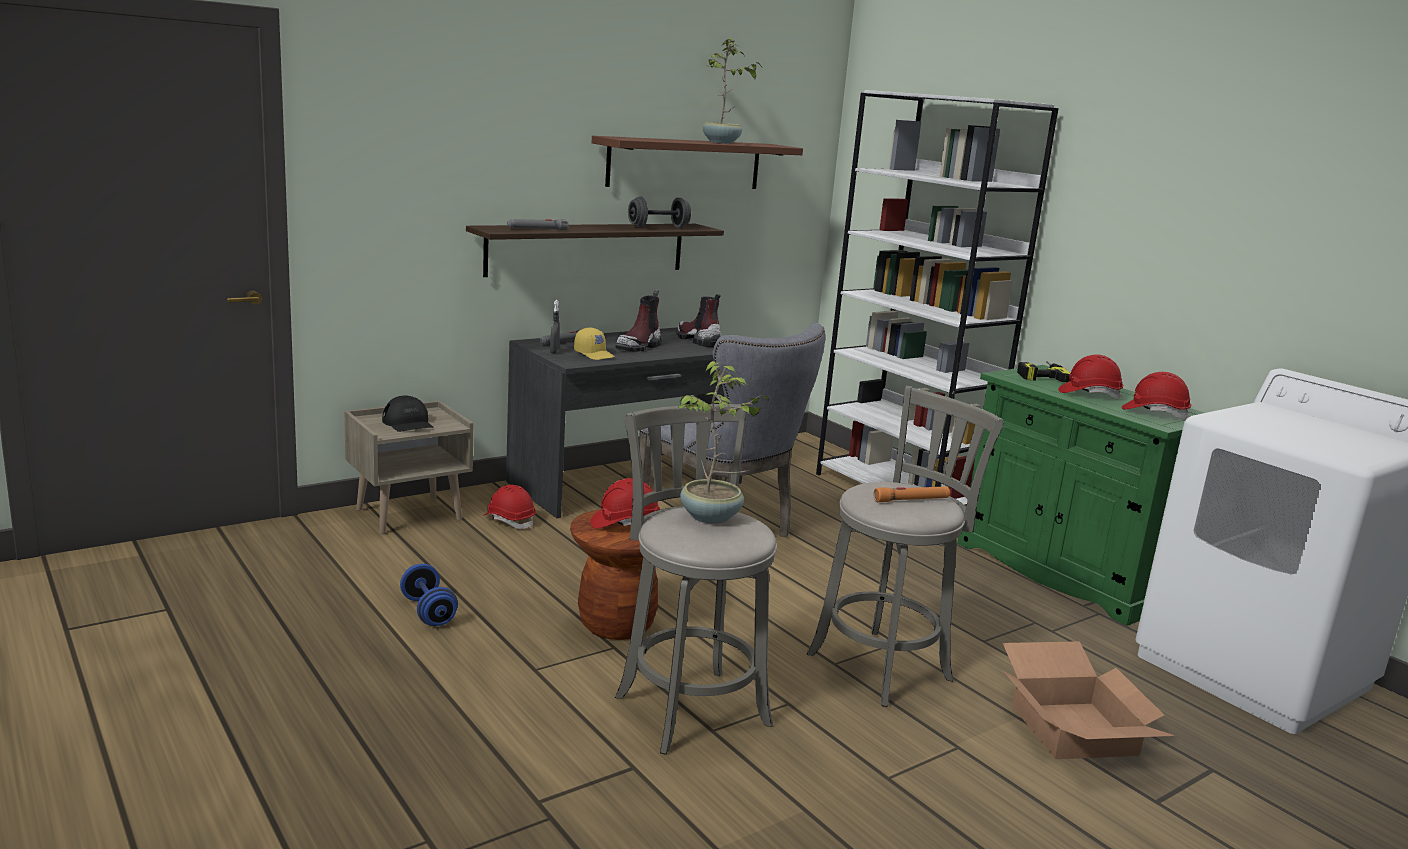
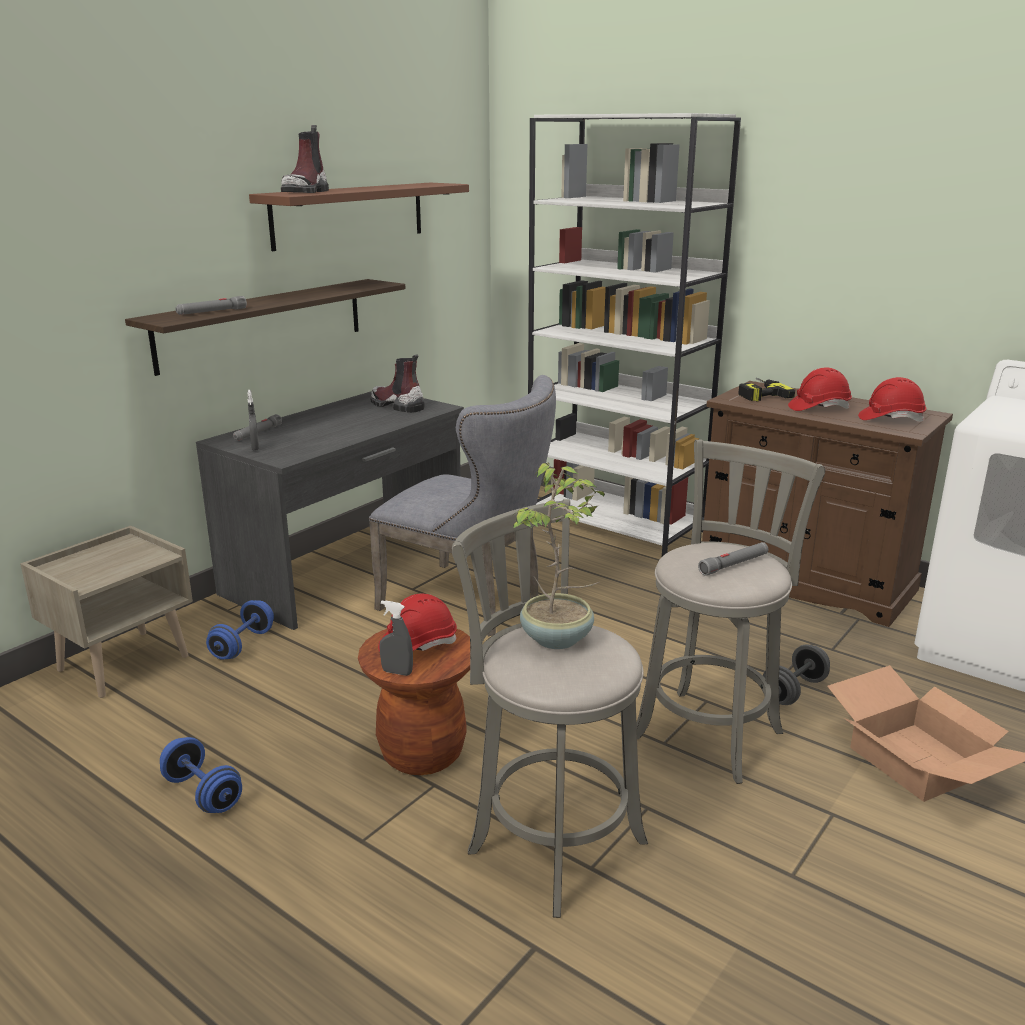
camera: 15 degrees left, 5 degrees up
(408, 423) = (105, 563): black cap -> none
(509, 520) = (243, 645): red hard hat -> blue dumbbell
(594, 354) = (301, 443): yellow cap -> none
(596, 537) = (397, 672): none -> grey spray bottle
(639, 347) = (342, 425): boot -> boot (306, 192)
(658, 227) = (337, 289): grey dumbbell -> grey dumbbell (793, 691)
(721, 142) = (387, 187): potted plant -> none
(912, 500) = (734, 564): orange flashlight -> grey flashlight
(1064, 572) = (804, 580): green cabinet -> brown cabinet

